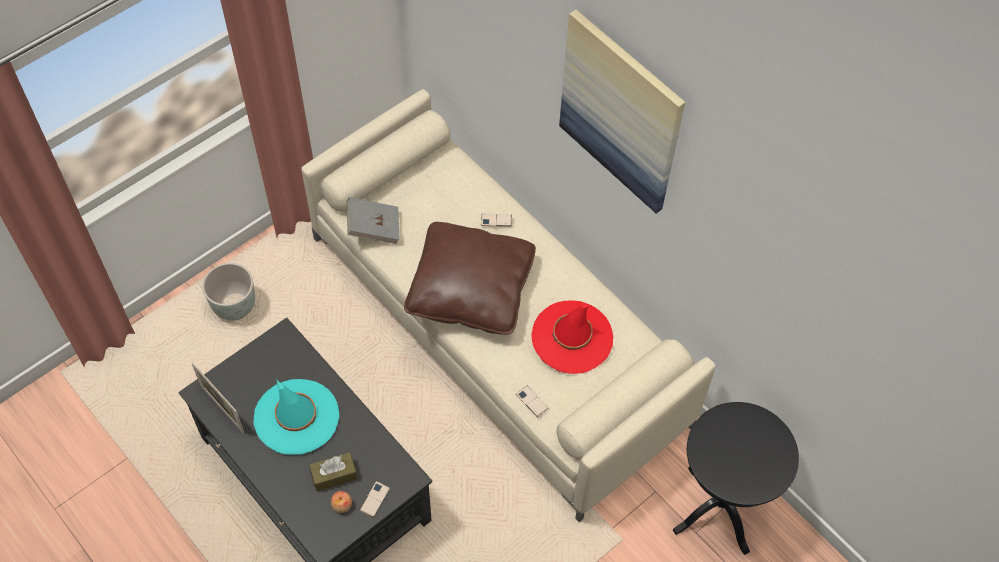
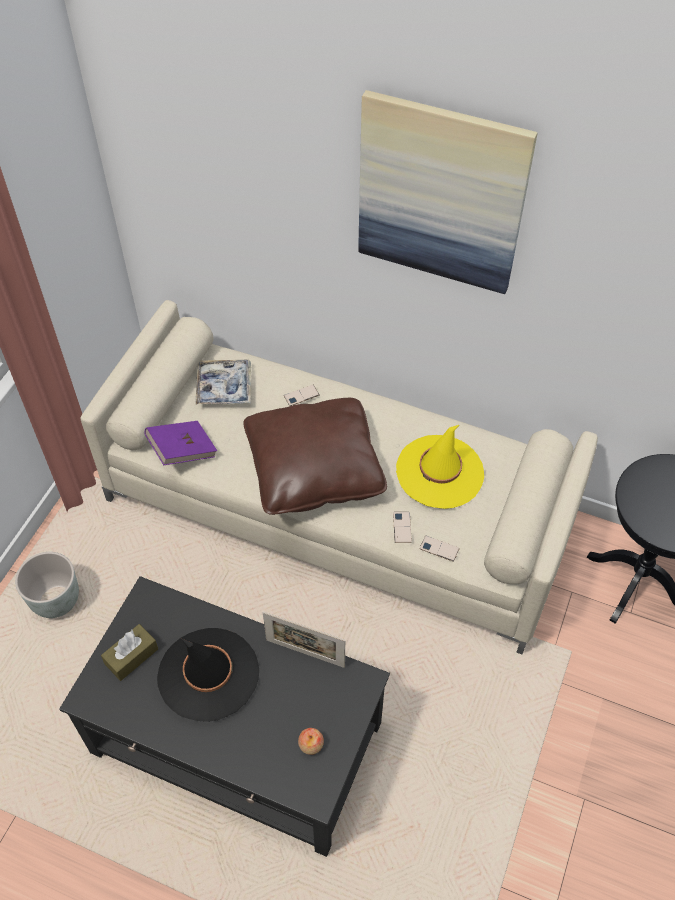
camera: 25 degrees left, 5 degrees down
(222, 409) = (120, 704): picture frame -> picture frame (305, 653)
(296, 417) = (208, 674): turquoise hat -> black hat
(334, 475) = (284, 717): brown tissue box -> brown tissue box (131, 656)
(374, 228) = (182, 451): grey book -> purple book
(374, 499) = (342, 721): phone -> phone (402, 527)
(437, 185) = (224, 387): none -> tray
(572, 337) = (440, 472): red hat -> yellow hat

